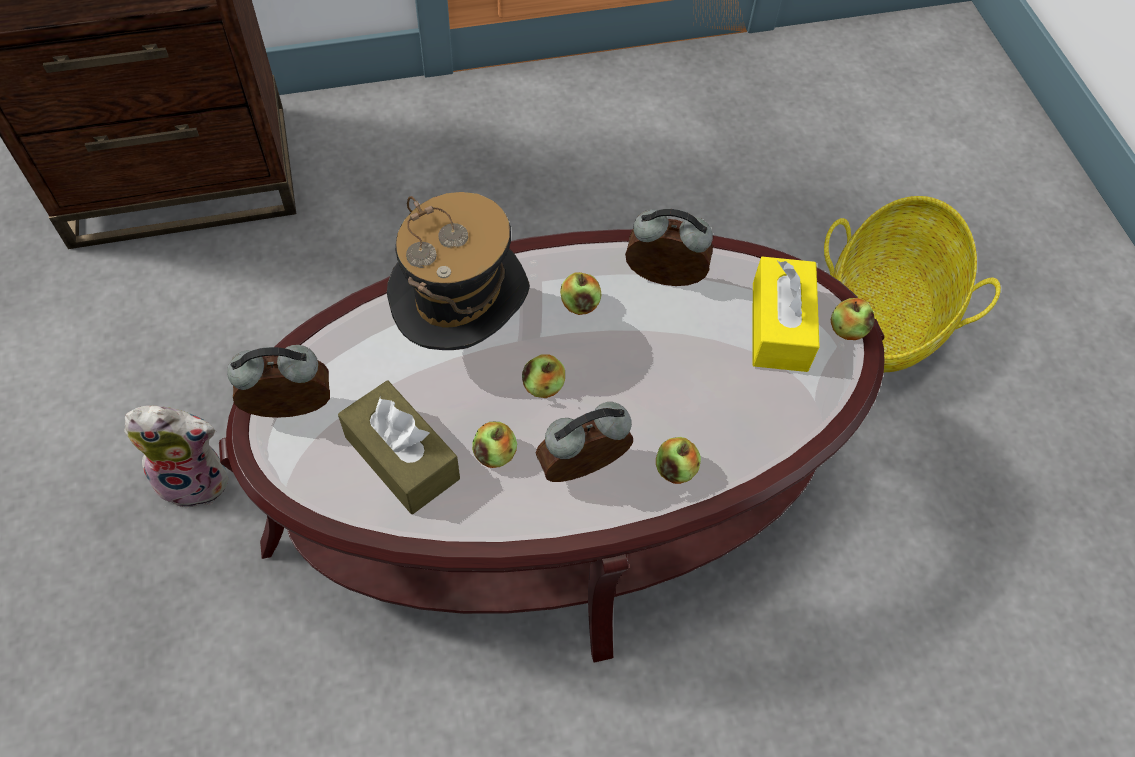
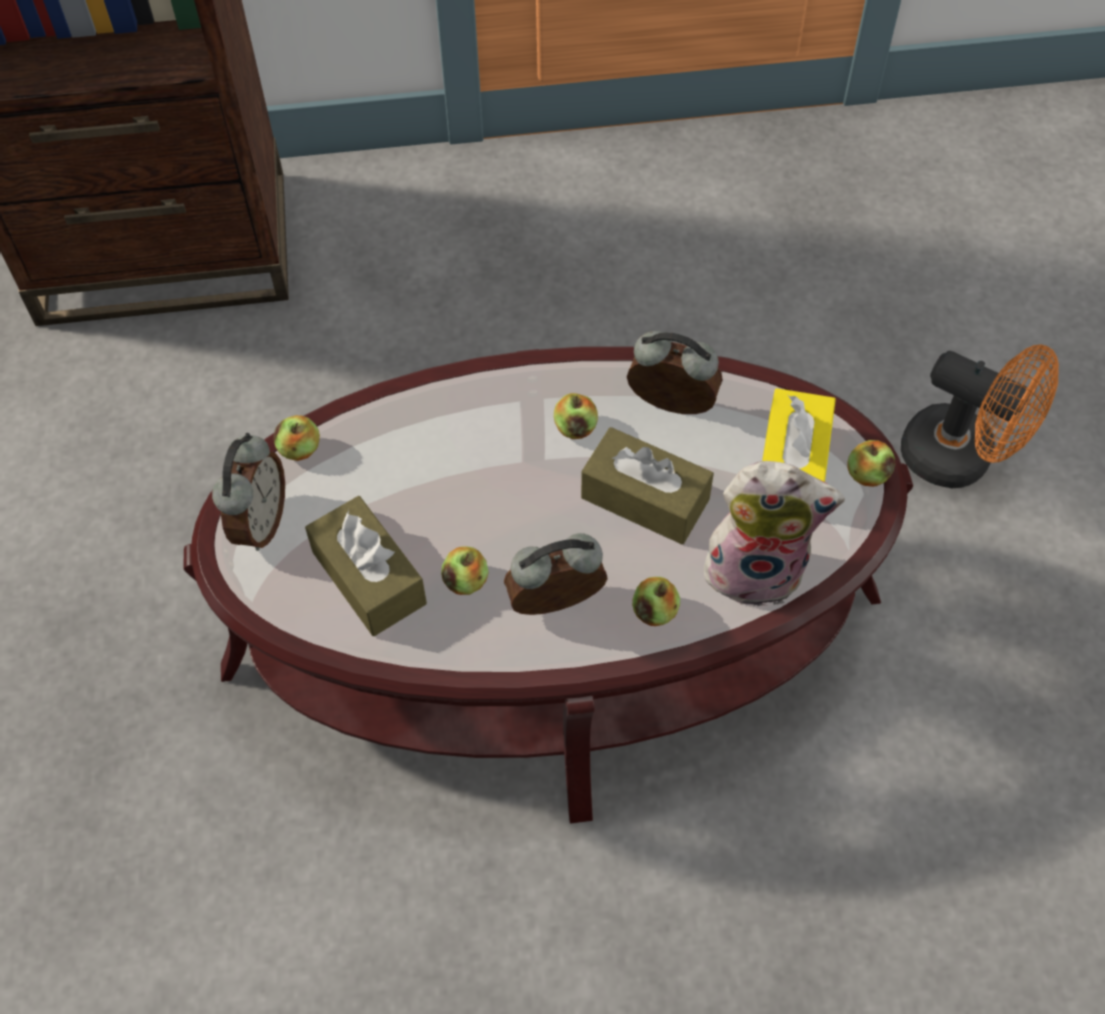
camera: 10 degrees right, 0 degrees up
(197, 478) = (158, 589): plush toy -> plush toy (757, 568)
(291, 413) = (259, 523): alarm clock -> alarm clock turned 105 degrees clockwise
(463, 332) = (446, 449): hat -> none
(543, 386) = (525, 514): apple -> apple (300, 449)
(651, 365) = (645, 498): none -> brown tissue box
(885, 314) = (961, 458): basket -> orange fan

